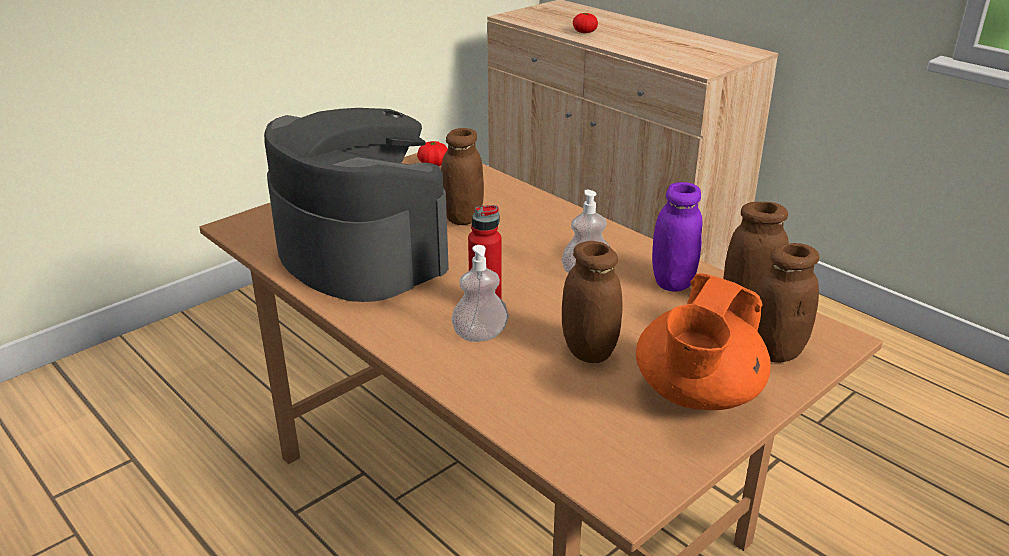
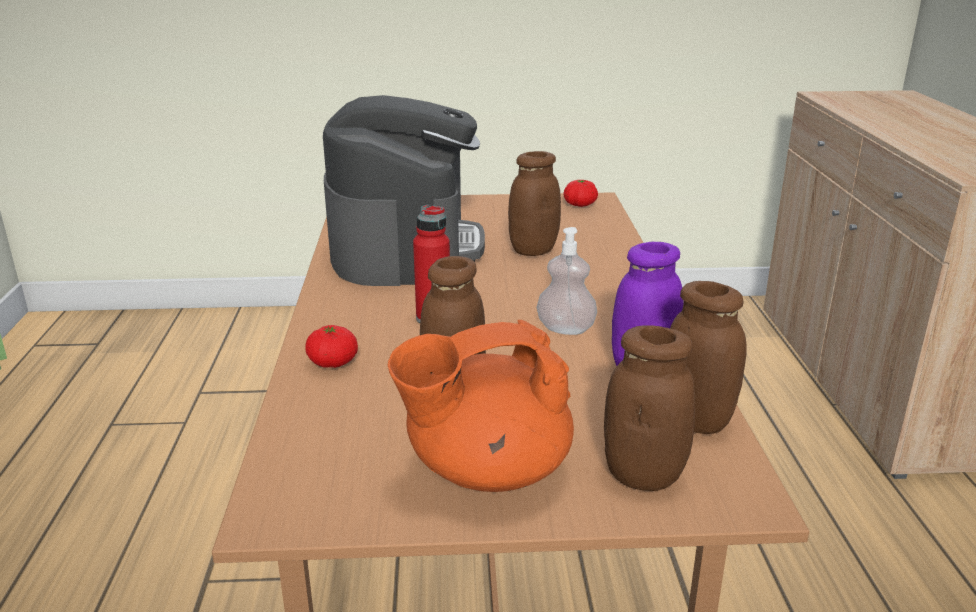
camera: 40 degrees right, 5 degrees down
(480, 335) = (388, 338): soap dispenser -> none
(584, 32) = (884, 120): tomato -> tomato (333, 362)

